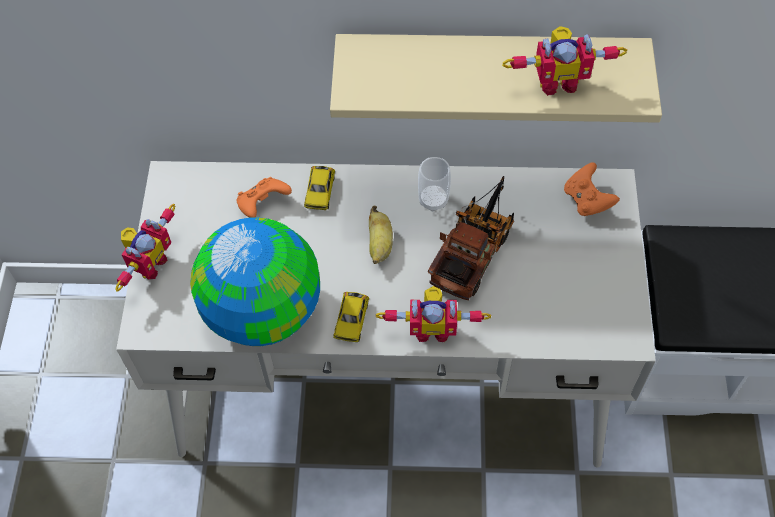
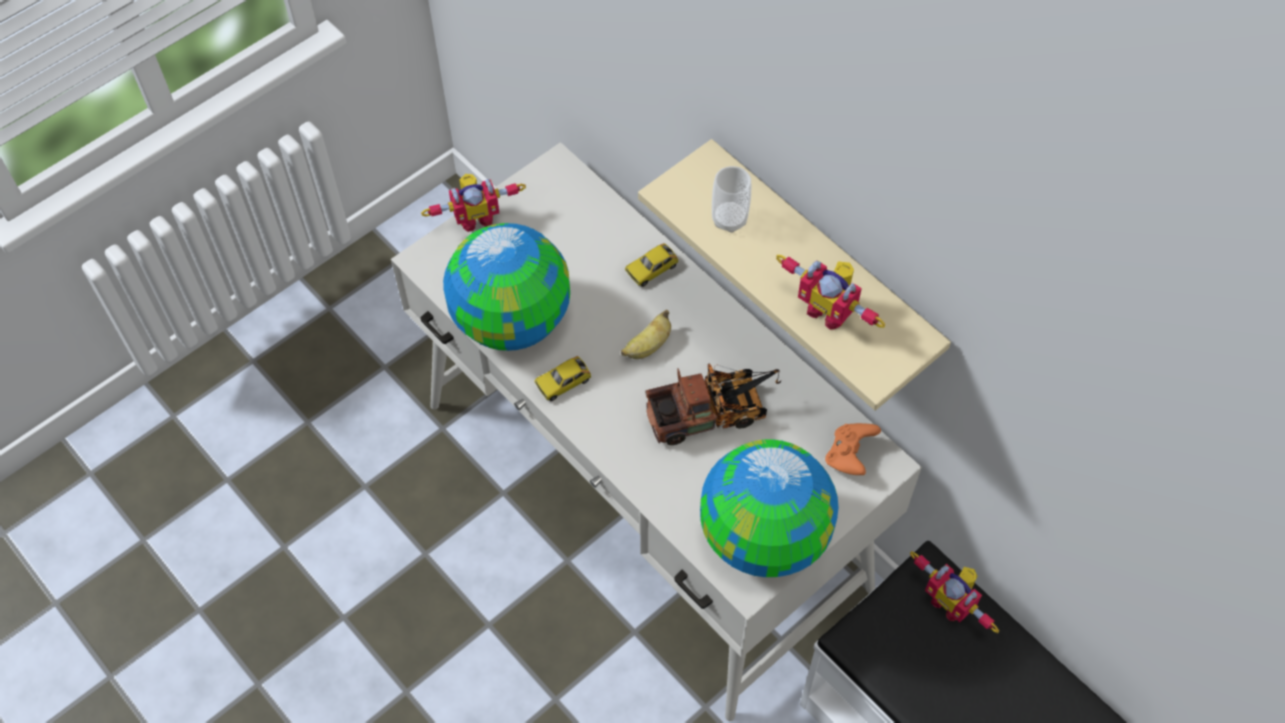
camera: 45 degrees right, 0 degrees up
(263, 205) = (600, 243): orange game controller -> none
(432, 328) = (612, 440): toy robot -> toy robot (951, 602)
(433, 200) = (728, 348): cup -> cup (729, 219)
(601, 298) = (765, 537): none -> globe

